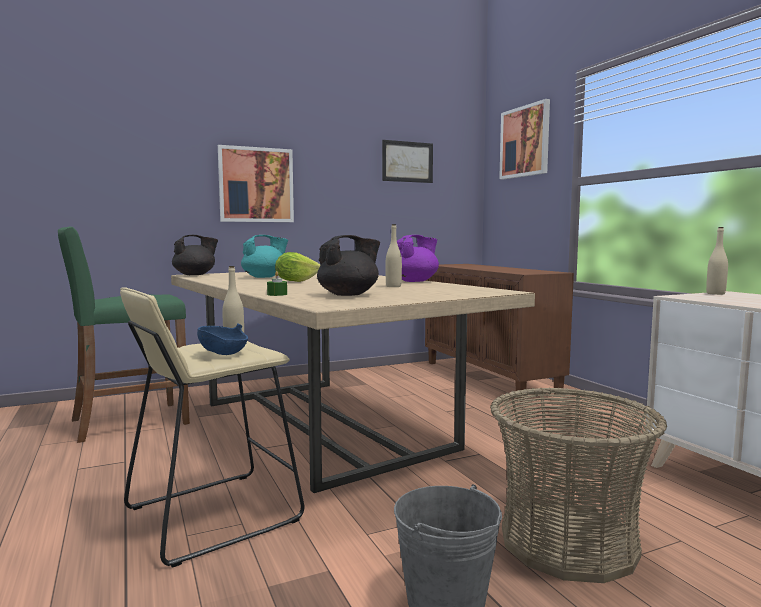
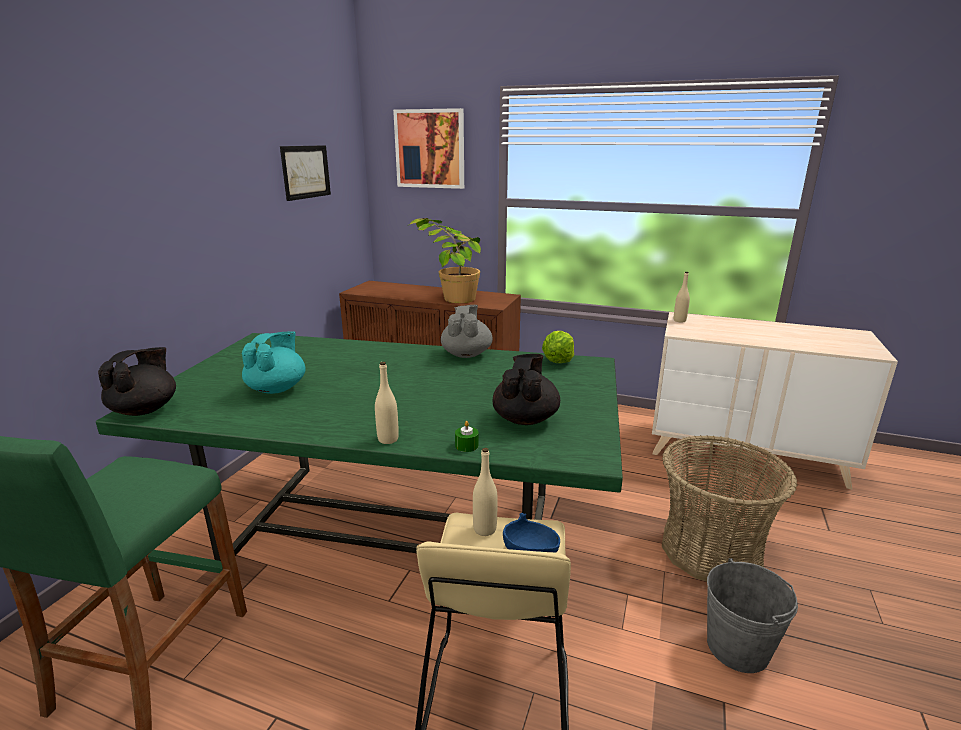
camera: 45 degrees left, 15 degrees up
(256, 185) = (149, 237): picture -> none
(295, 281) = (357, 392): lettuce -> lettuce (558, 361)
(323, 426) = (398, 531): beige dining table -> green dining table
(393, 286) = (491, 377): beige bottle -> beige bottle (388, 439)
(415, 281) = (466, 354): purple teapot -> grey teapot
(504, 269) = (449, 295): none -> potted plant

